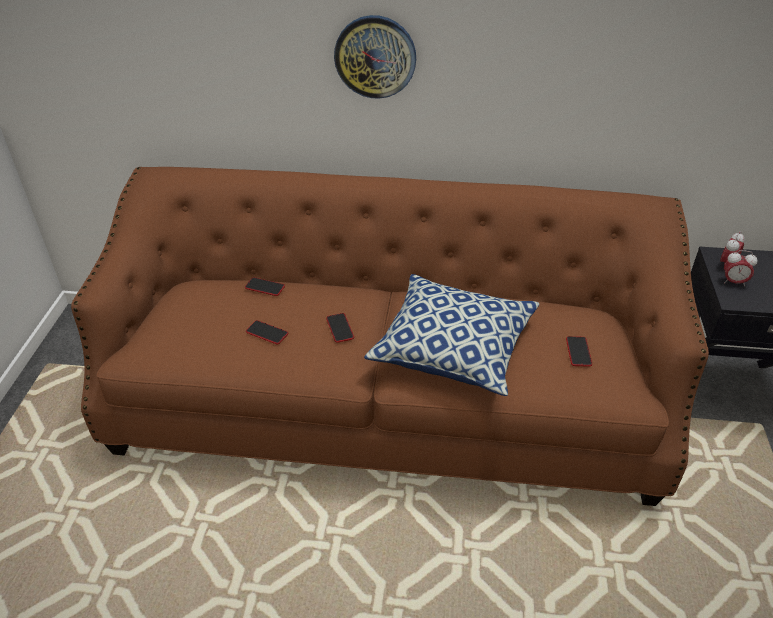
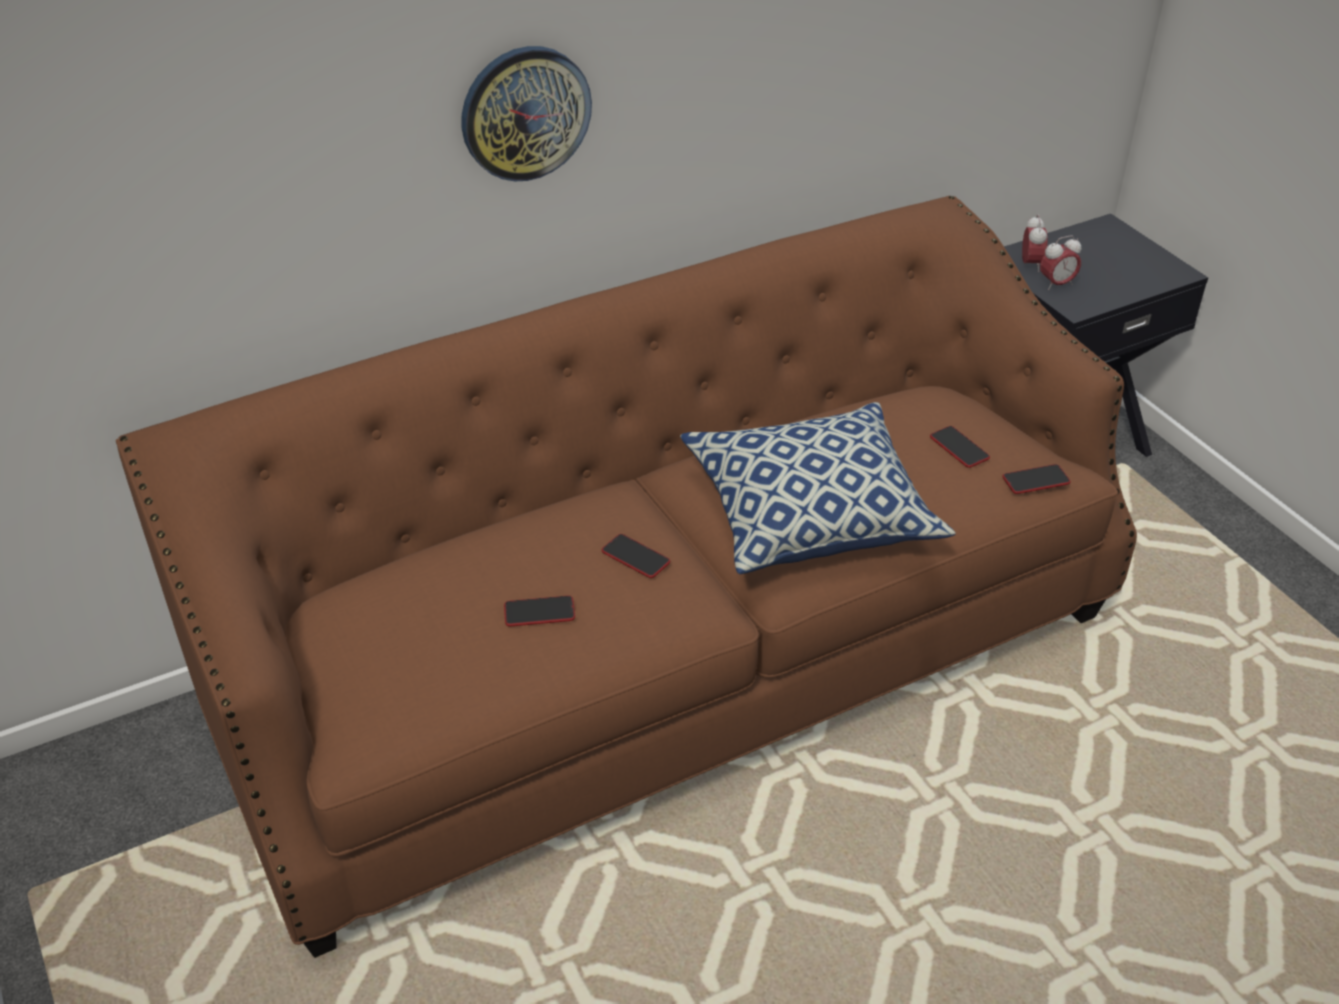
camera: 35 degrees left, 0 degrees up
(264, 287) = (460, 550): phone -> phone (1036, 480)

